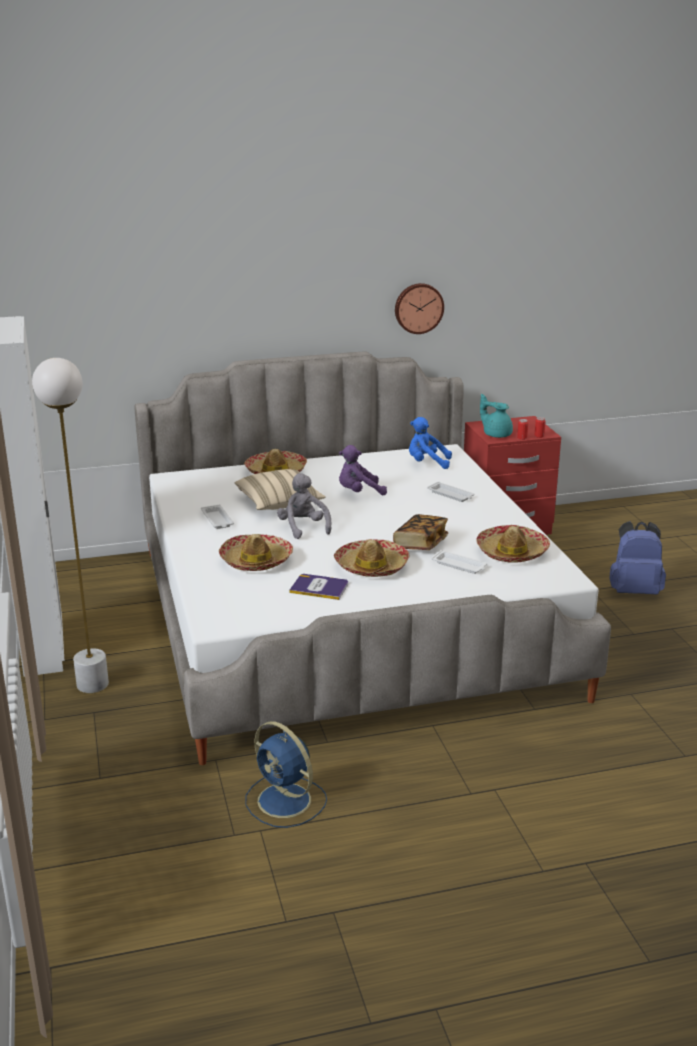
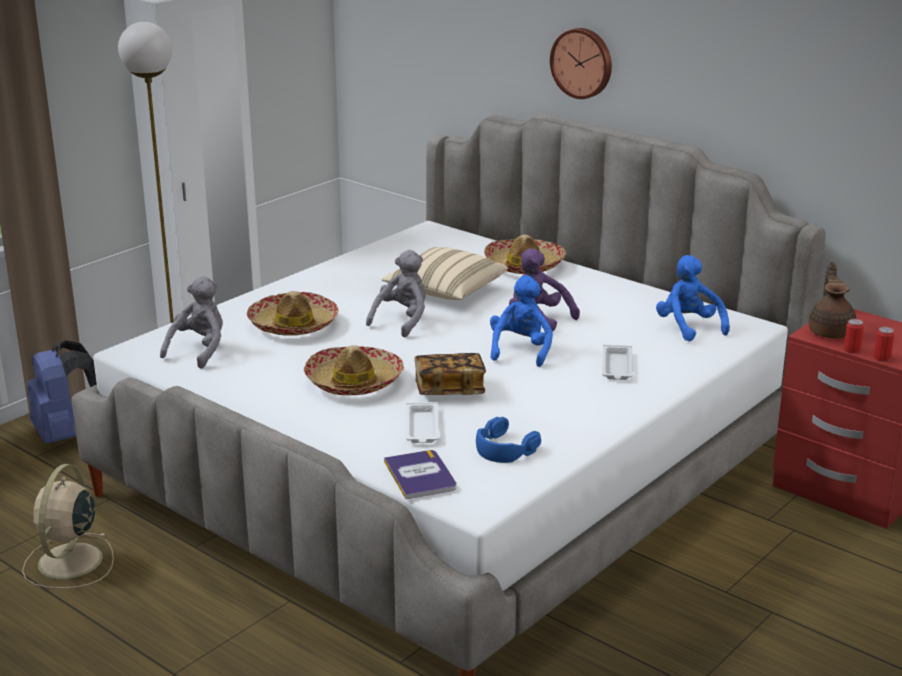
camera: 55 degrees right, 0 degrees up
(217, 520) = (363, 279): white tray -> none
(250, 601) = (199, 350): none -> grey plush toy
(286, 801) = (69, 563): blue fan -> beige fan
(319, 587) = (269, 372): book -> book (420, 475)
(395, 510) = (520, 350): none -> blue plush toy
(418, 308) = (785, 105): wall clock -> wall clock (582, 63)
(496, 434) = (831, 331): turquoise teapot -> brown teapot
(512, 552) = (504, 448): hat -> blue headphones
(634, 591) = (825, 651): blue backpack -> blue backpack (65, 435)

